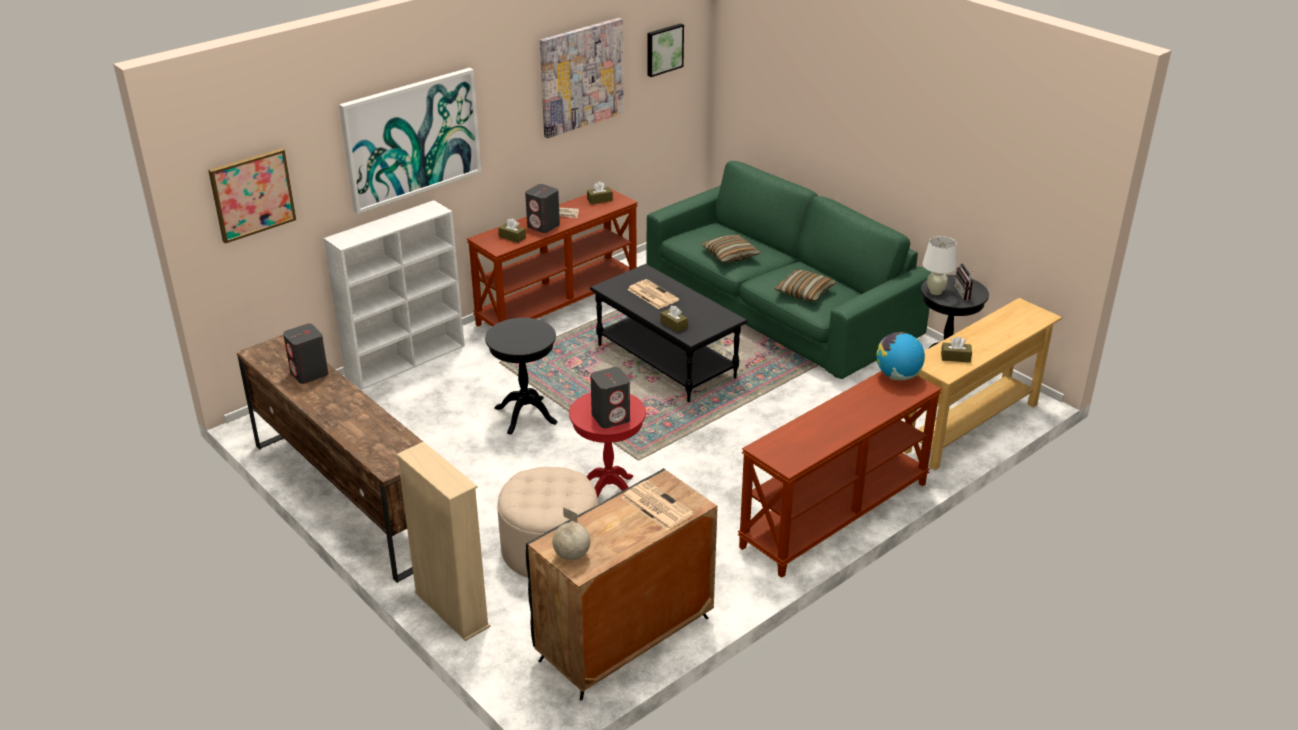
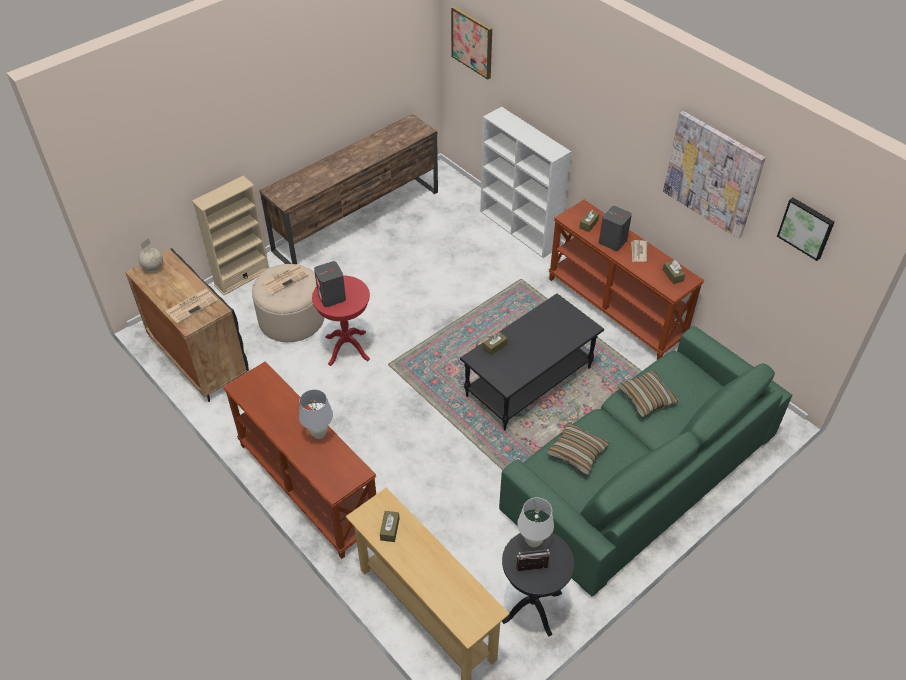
camera: 90 degrees right, 15 degrees up
(309, 373) = (383, 146): grey speaker -> none
(412, 138) = (568, 96): picture -> none
(525, 415) = (448, 298): black side table -> none
(652, 294) = (546, 332): newspaper -> newspaper (285, 279)
(850, 401) = (319, 434): none -> white table lamp
(897, 376) = (353, 473): globe -> none

